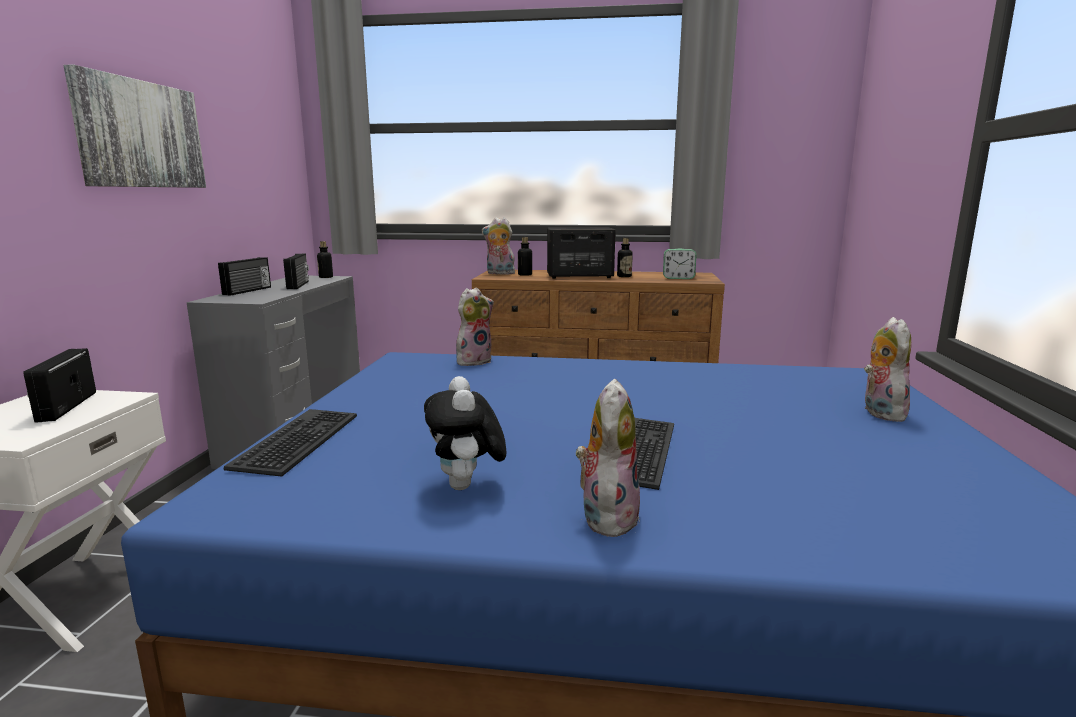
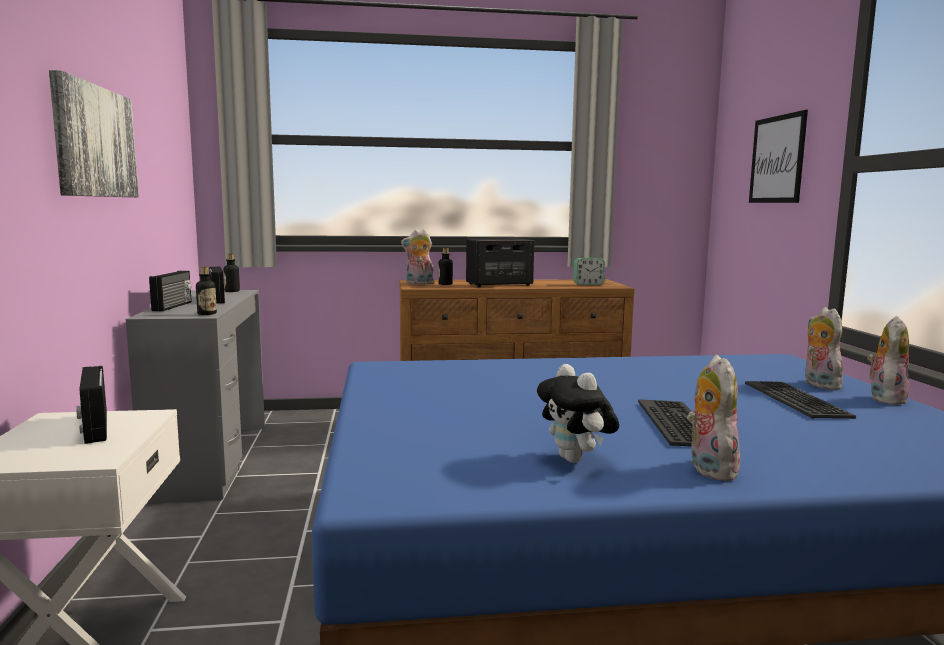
camera: 15 degrees left, 5 degrees down
(299, 441) = (379, 440): keyboard -> keyboard (796, 400)
(474, 361) = (448, 365): plush toy -> plush toy (884, 398)
(624, 276) = (539, 284): bottle -> bottle (207, 314)
(910, 130) = (777, 159): none -> picture

